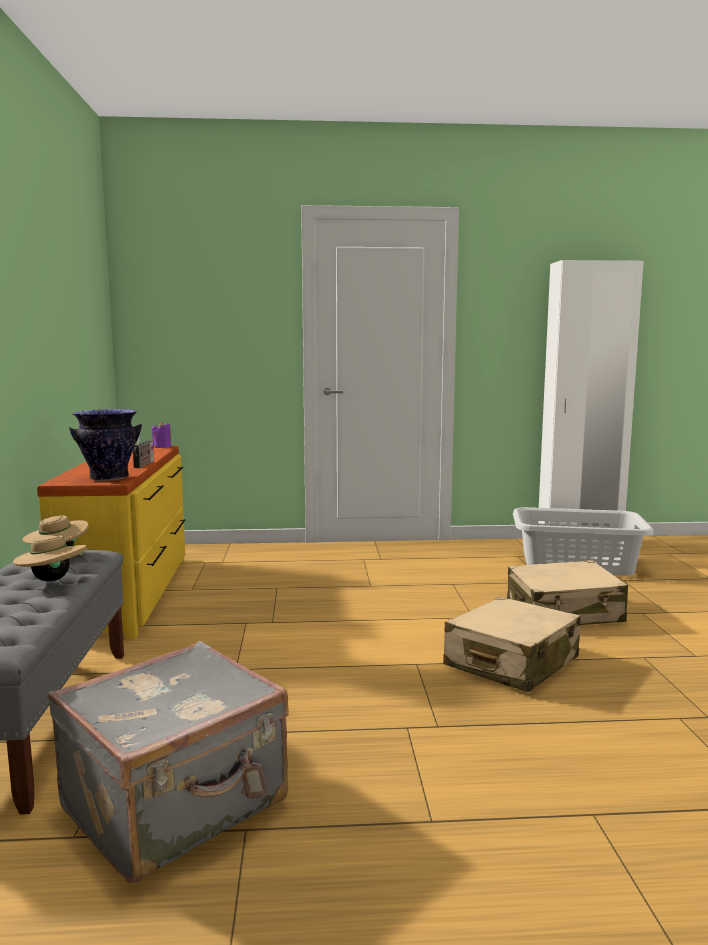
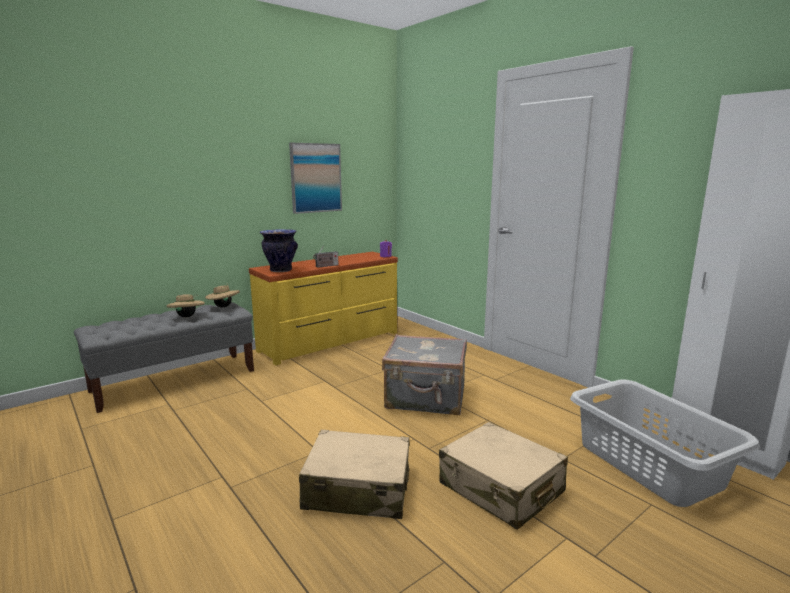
camera: 55 degrees right, 5 degrees up
(66, 328) = (315, 178): none -> picture
(177, 806) = (110, 440): grey suitcase -> grey suitcase (426, 399)

